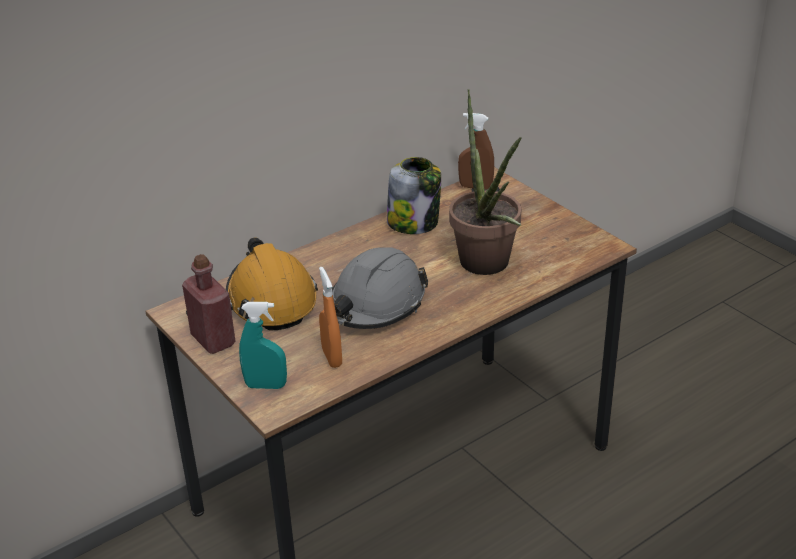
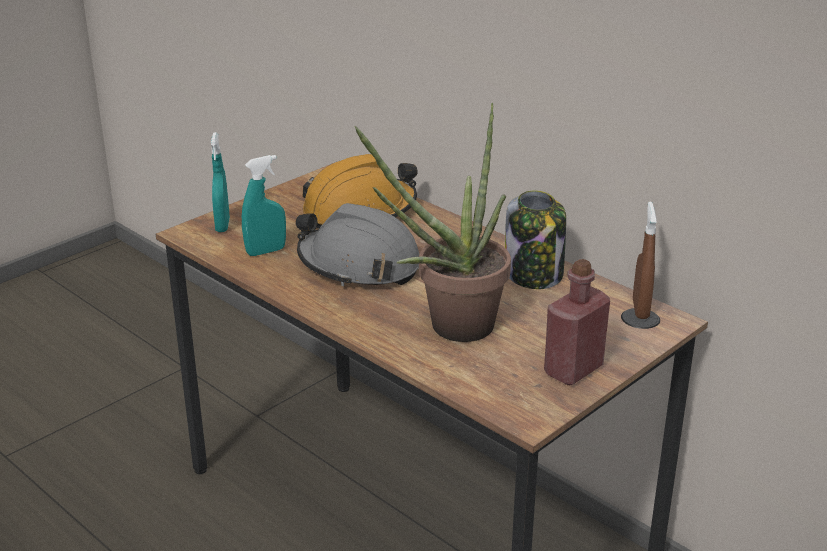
camera: 80 degrees right, 5 degrees down
(213, 340) = (291, 195): red bottle -> red bottle (573, 370)
(332, 357) = (266, 251): orange spray bottle -> turquoise spray bottle

